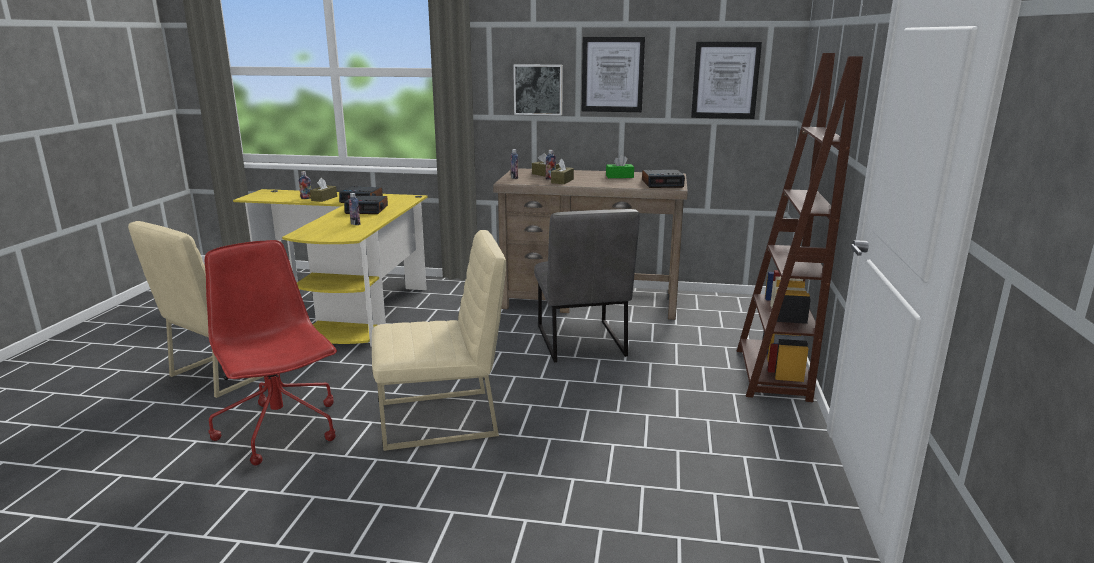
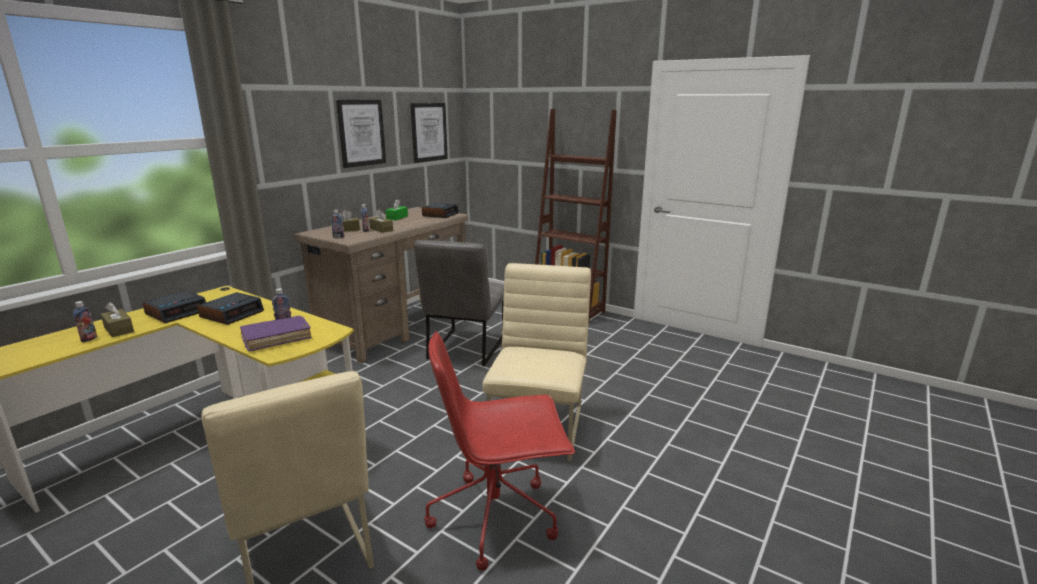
camera: 65 degrees left, 0 degrees up
(326, 228) = (277, 339): none -> purple book
(538, 89) = (305, 152): picture -> none
(580, 342) = (465, 348): grey chair -> grey chair turned 90 degrees clockwise

